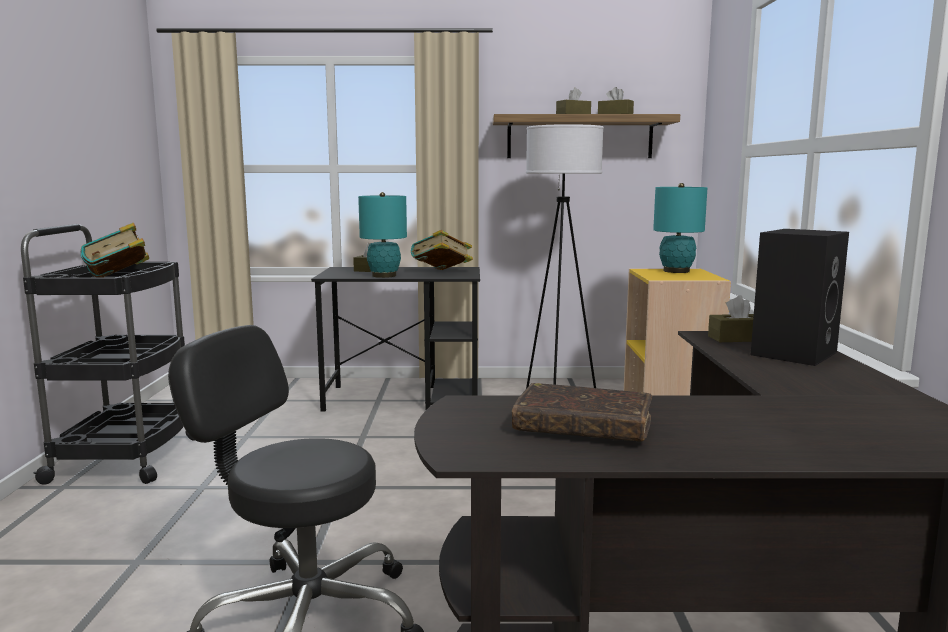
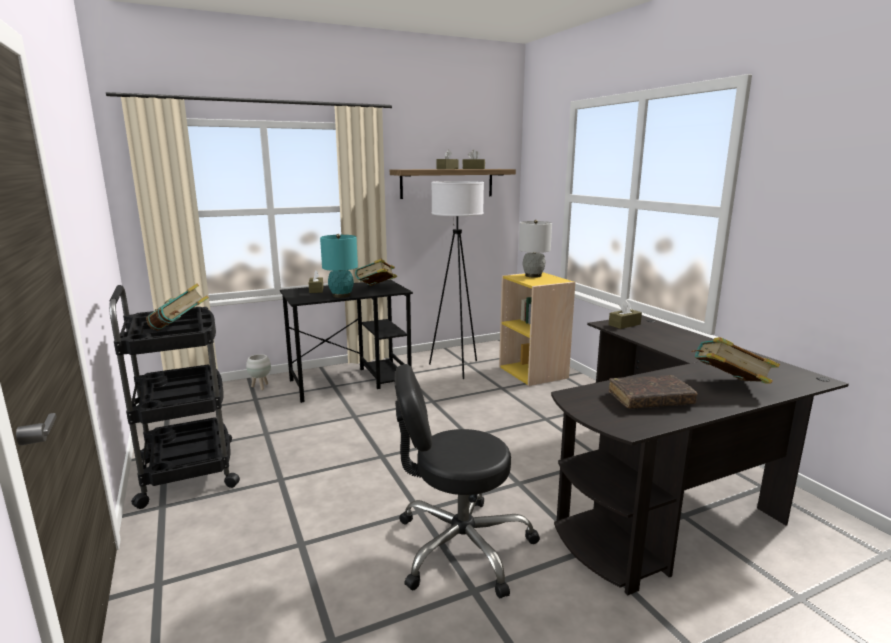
camera: 25 degrees left, 5 degrees up
(298, 388) = (260, 387): none -> white planter
(676, 271) = (533, 275): turquoise table lamp -> white table lamp
(777, 432) = (728, 385): none -> book
(792, 353) = (663, 331): black speaker -> none

